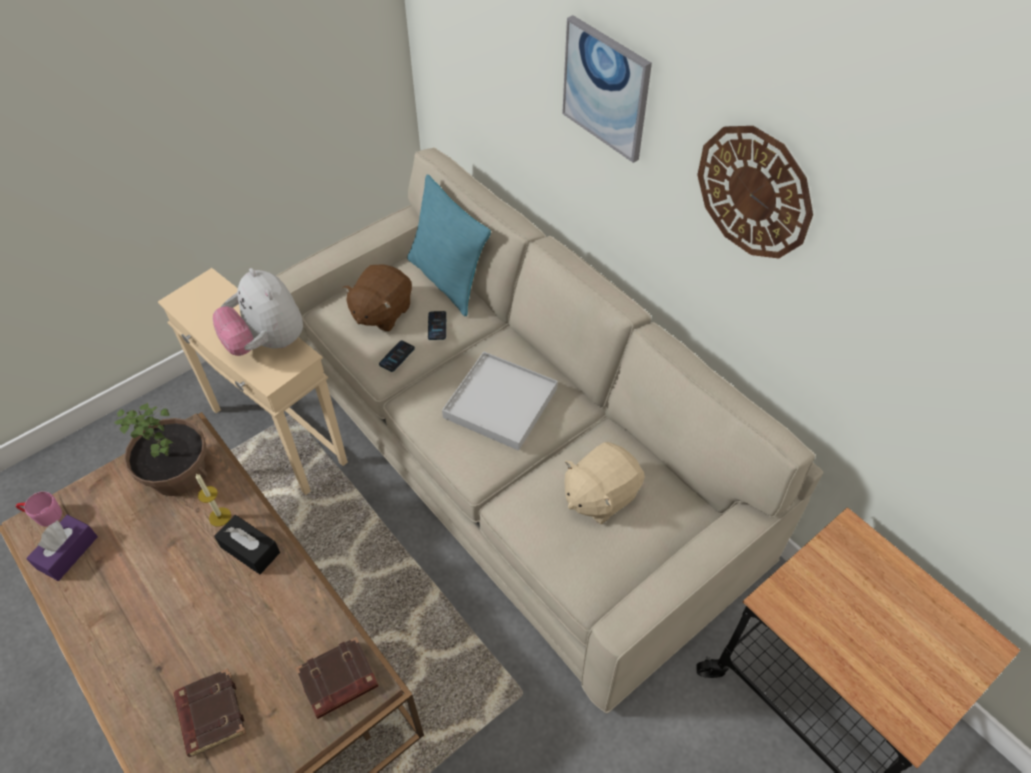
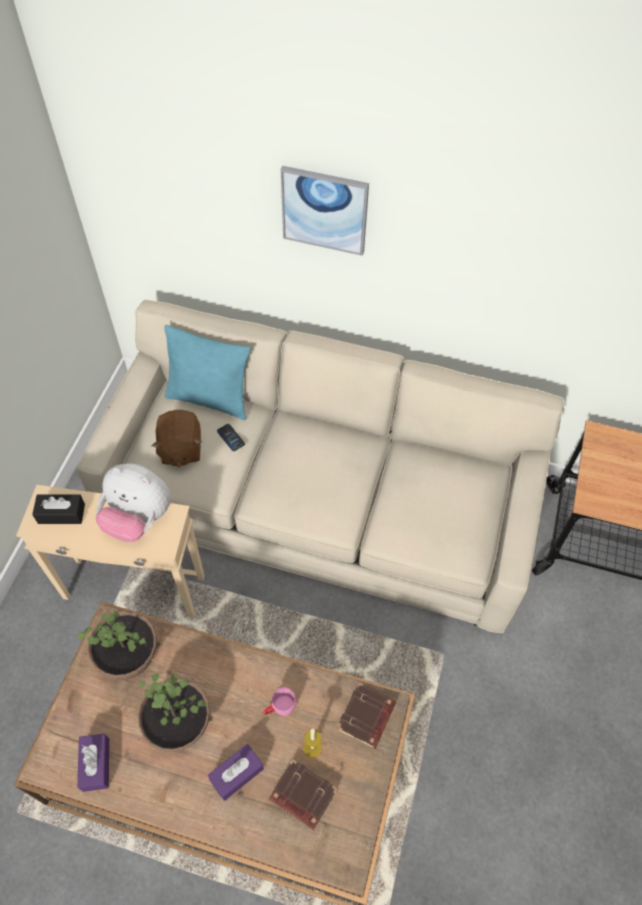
camera: 35 degrees left, 5 degrees up
(43, 516) = (49, 752): pink mug -> pink mug (279, 708)
(163, 564) = (178, 724): none -> potted plant
(171, 648) = (237, 774): none -> purple tissue box
(220, 516) = (190, 666): candle -> candle (312, 747)
(250, 550) = (233, 674): black tissue box -> black tissue box (61, 513)
(397, 356) = (220, 476): phone -> none
(500, 403) = (321, 470): white tray -> none
(600, 495) = (432, 495): beige plush toy -> none
(754, 192) = (476, 246): wall clock -> none

